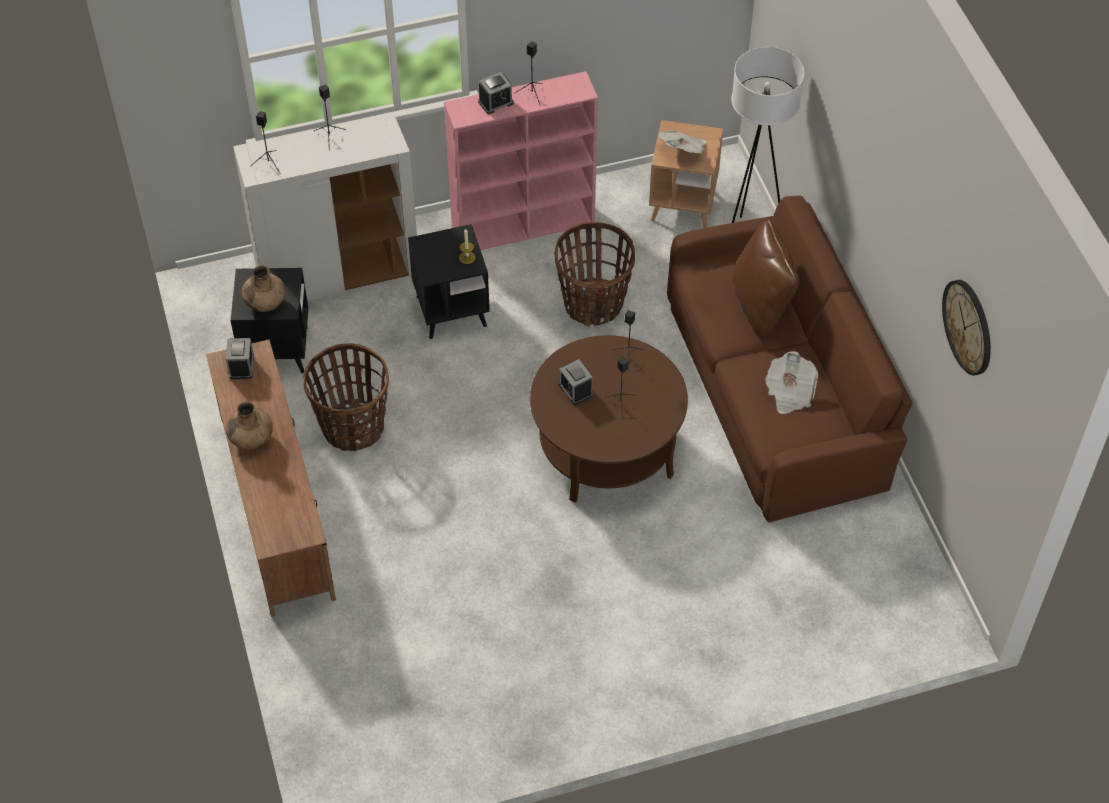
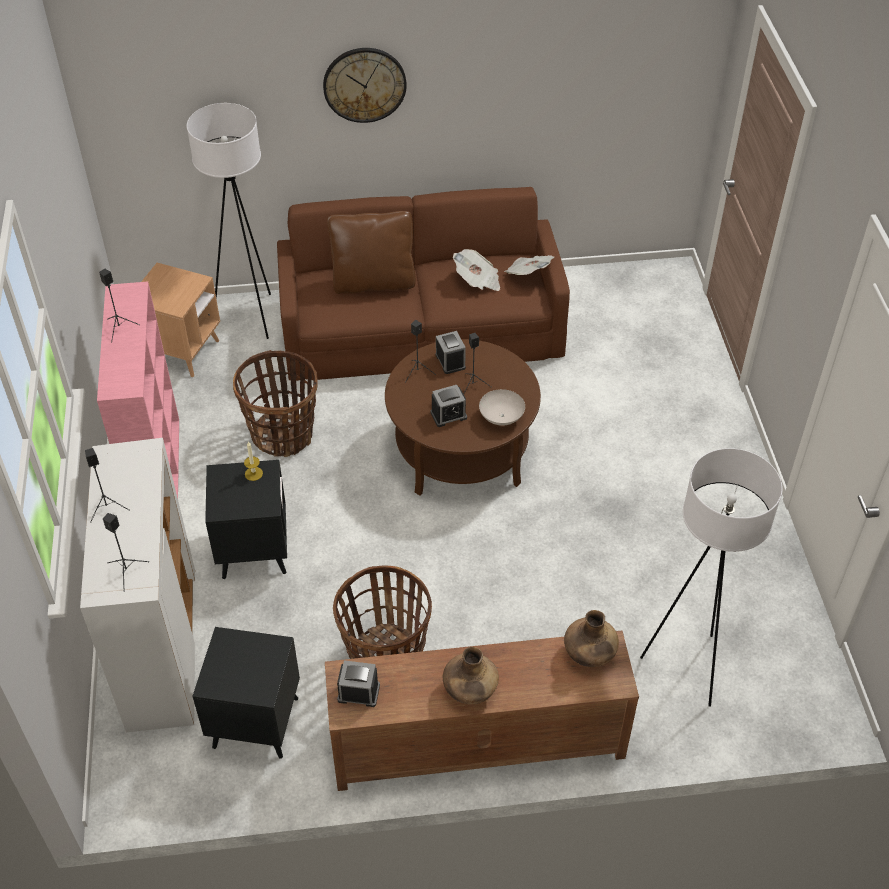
camera: 80 degrees left, 5 degrees down
(265, 303) = (259, 668): brown vase -> brown vase (589, 654)
(374, 661) = (687, 667): none -> white floor lamp
(496, 102) = (119, 358): alarm clock -> alarm clock (450, 361)
(582, 432) = (501, 417): none -> white bowl
(684, 151) = (174, 292): newspaper -> newspaper (528, 274)
(968, 327) = (584, 52): wall clock -> wall clock (364, 84)

